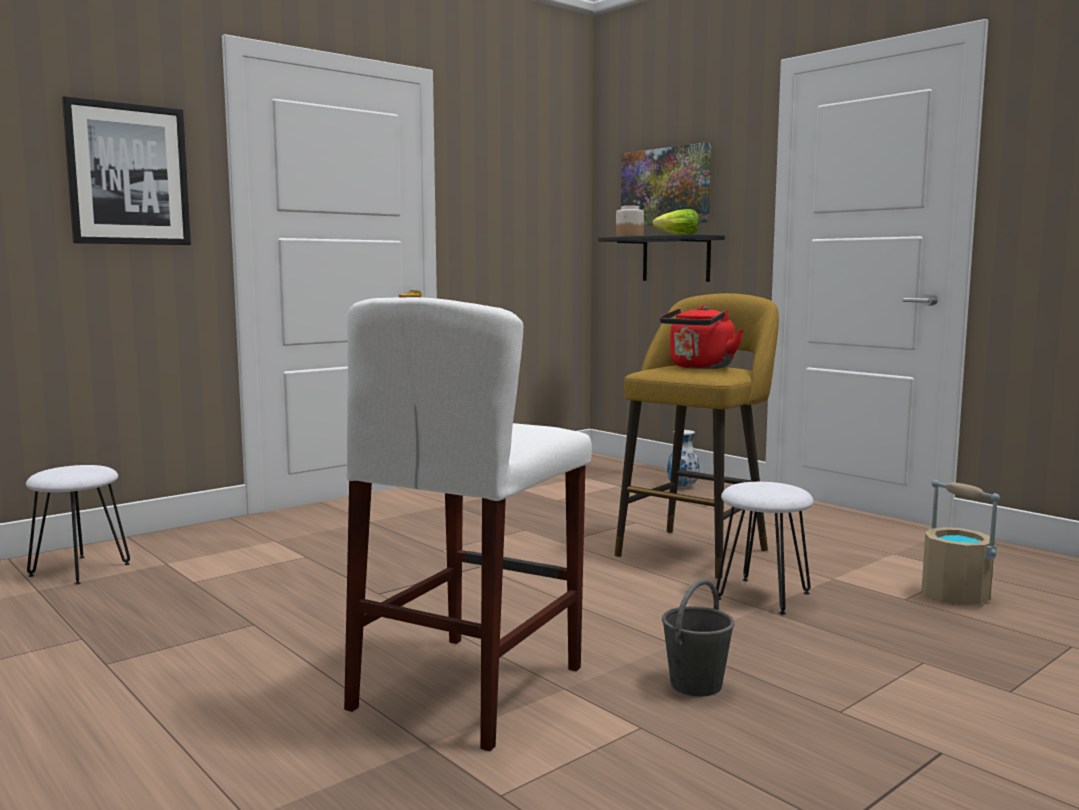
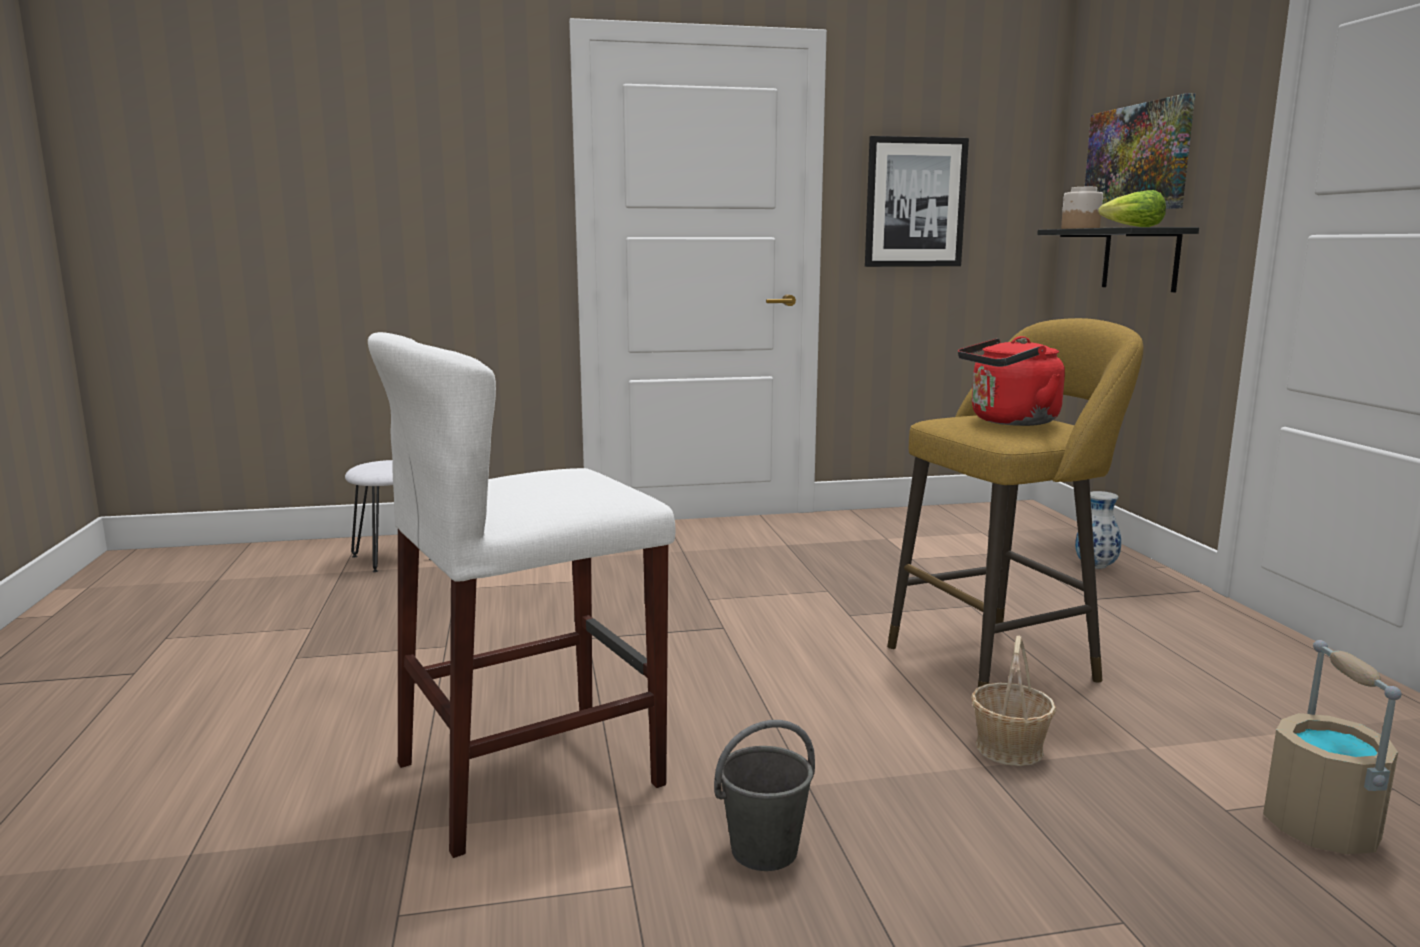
camera: 30 degrees right, 5 degrees up
(128, 174) = (469, 176): picture -> picture (915, 202)
(762, 596) = (1008, 748): white stool -> basket

